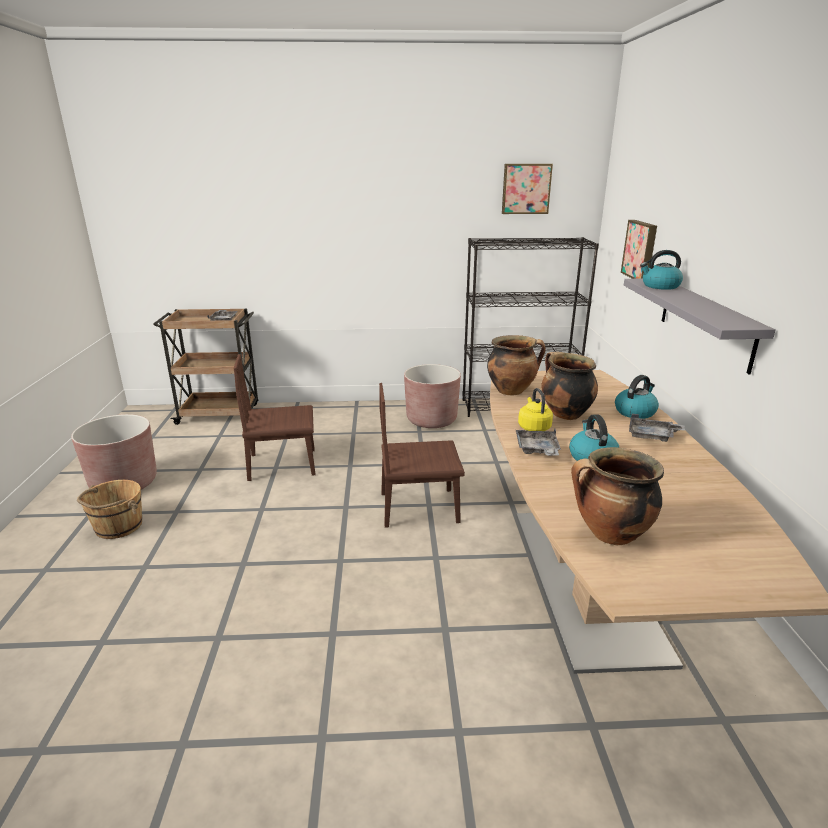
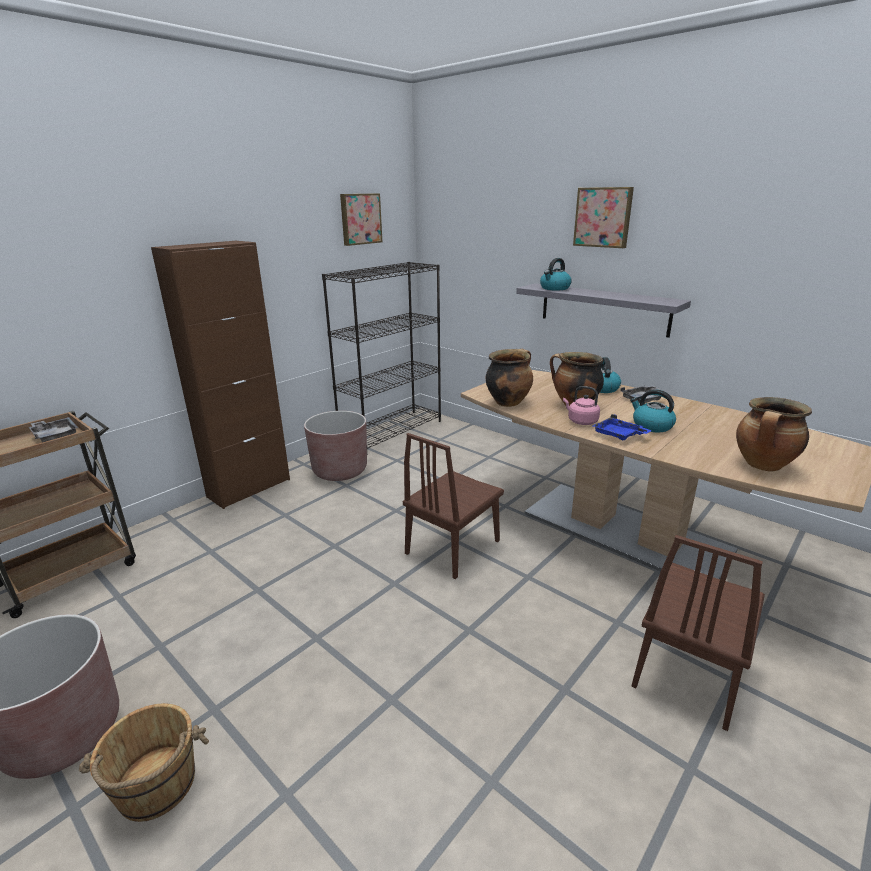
camera: 45 degrees left, 0 degrees up
(282, 464) = (261, 582): brown chair -> brown chair (689, 670)
(360, 407) = (249, 488): none -> brown cabinet
(533, 427) = (581, 421): yellow kettle -> pink kettle
(537, 450) = (618, 435): grey tray -> blue tray
(641, 250) = (494, 264): picture -> picture (603, 217)

